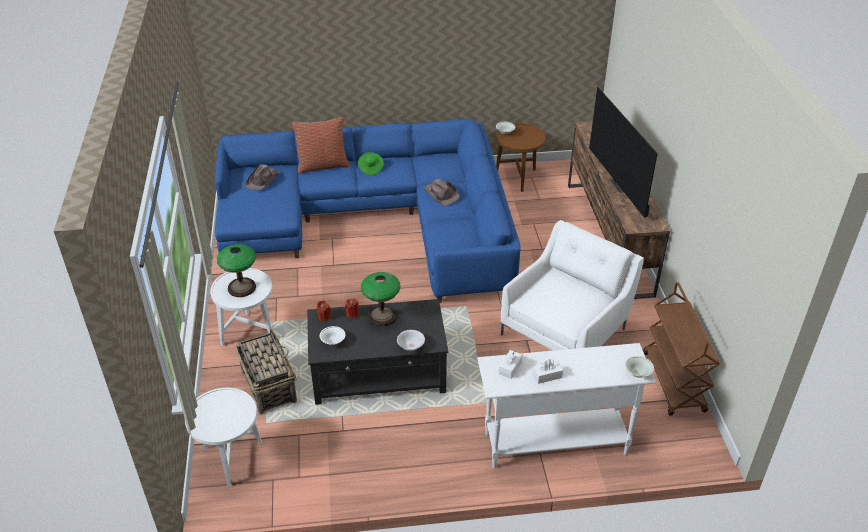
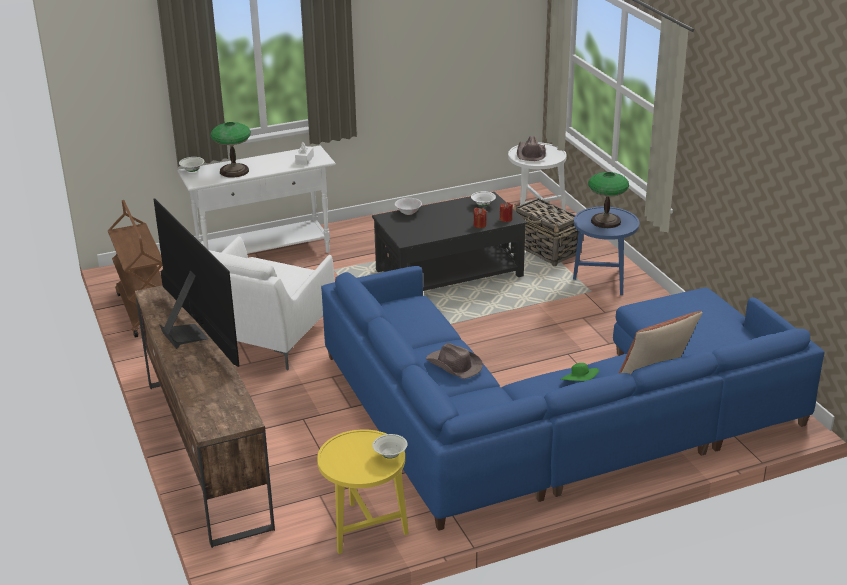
camera: 165 degrees right, 10 degrees down
(249, 333) = (602, 280): white side table -> blue side table
(263, 180) = (714, 341): brown hat -> brown hat (531, 153)
(382, 316) = (449, 227): table lamp -> table lamp (234, 171)
(517, 178) = (364, 527): brown side table -> yellow side table
(547, 376) = (272, 160): white tissue box -> none

